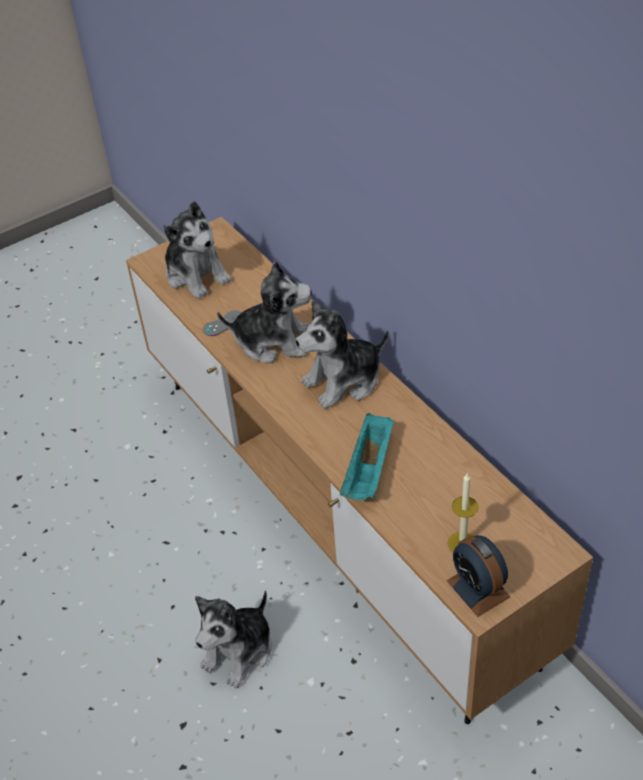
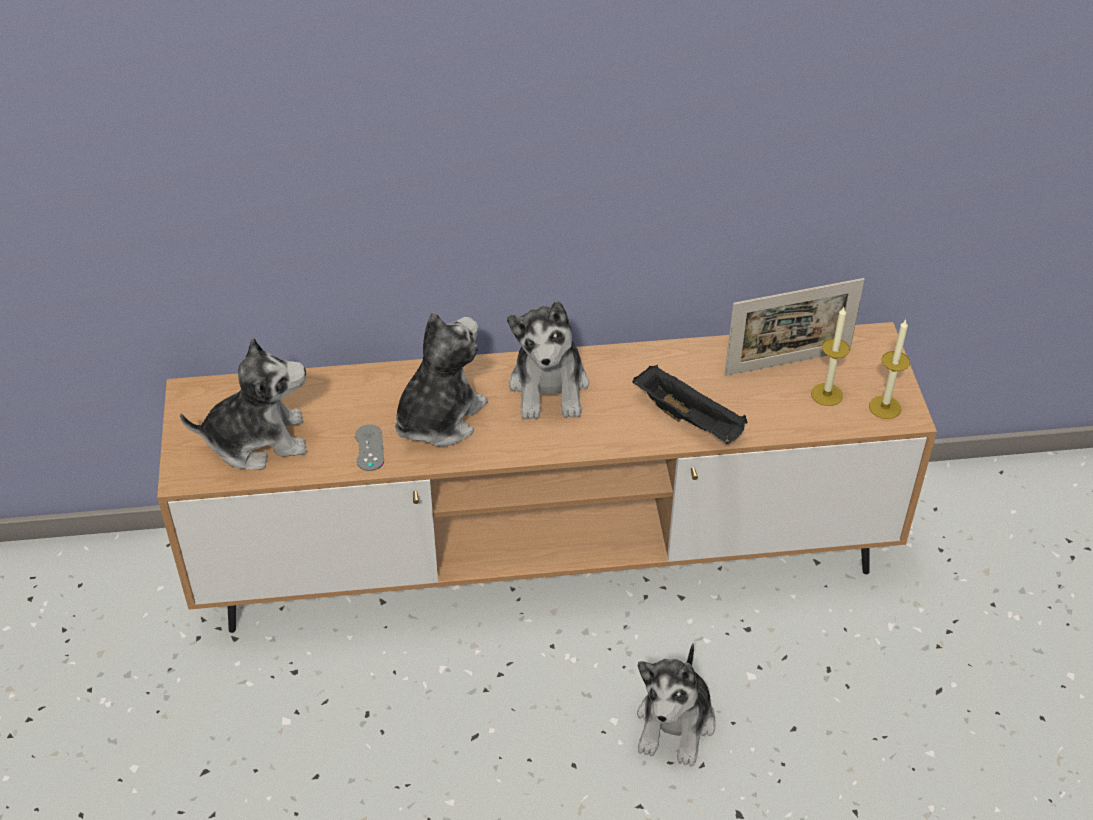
camera: 65 degrees left, 0 degrees up
(239, 651) = (675, 723): plush toy -> plush toy turned 45 degrees clockwise
(369, 470) = (690, 419): turquoise tray -> black tray
(478, 588) = (885, 407): alarm clock -> candle
(479, 504) = (787, 363): none -> picture frame

